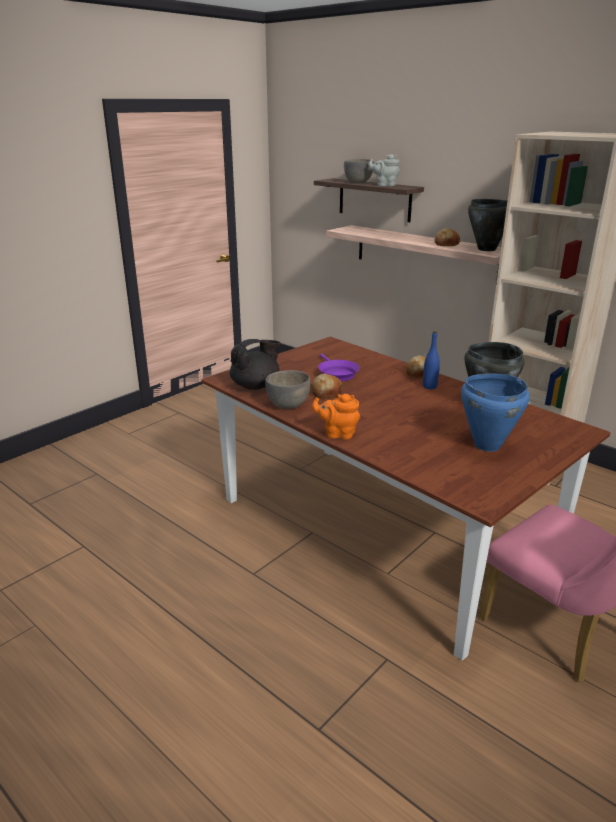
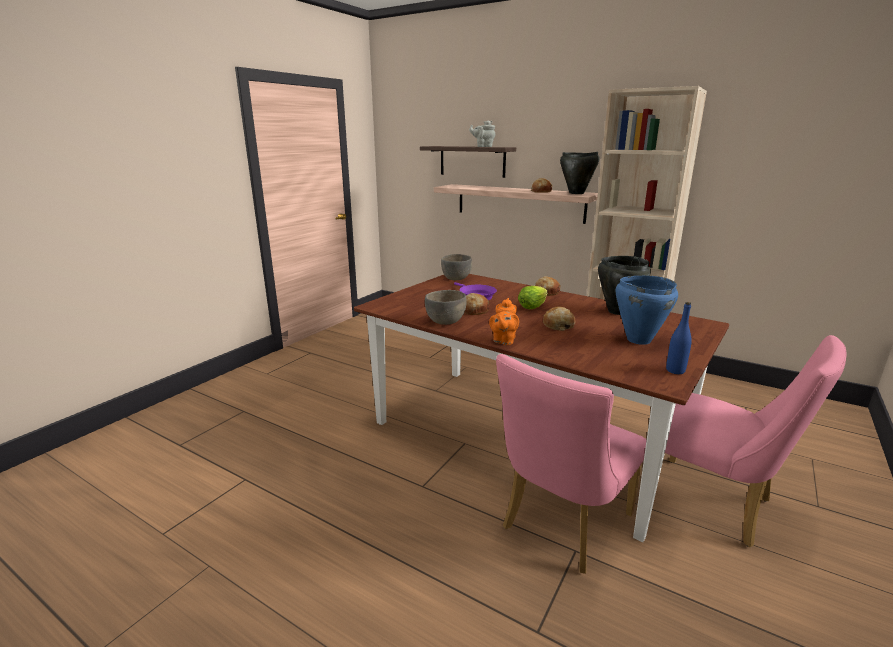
camera: 10 degrees left, 5 degrees down
(256, 386) = (408, 309): black teapot -> none
(337, 434) = (503, 340): orange teapot -> orange teapot turned 75 degrees counterclockwise
(358, 182) = (459, 146): grey bowl -> grey bowl (456, 279)
(382, 632) = (561, 526): none -> pink chair
(395, 391) = (534, 305): none -> lettuce
(408, 419) = (558, 325): none -> bread
(429, 386) = (561, 301): blue bottle -> blue bottle (675, 370)

